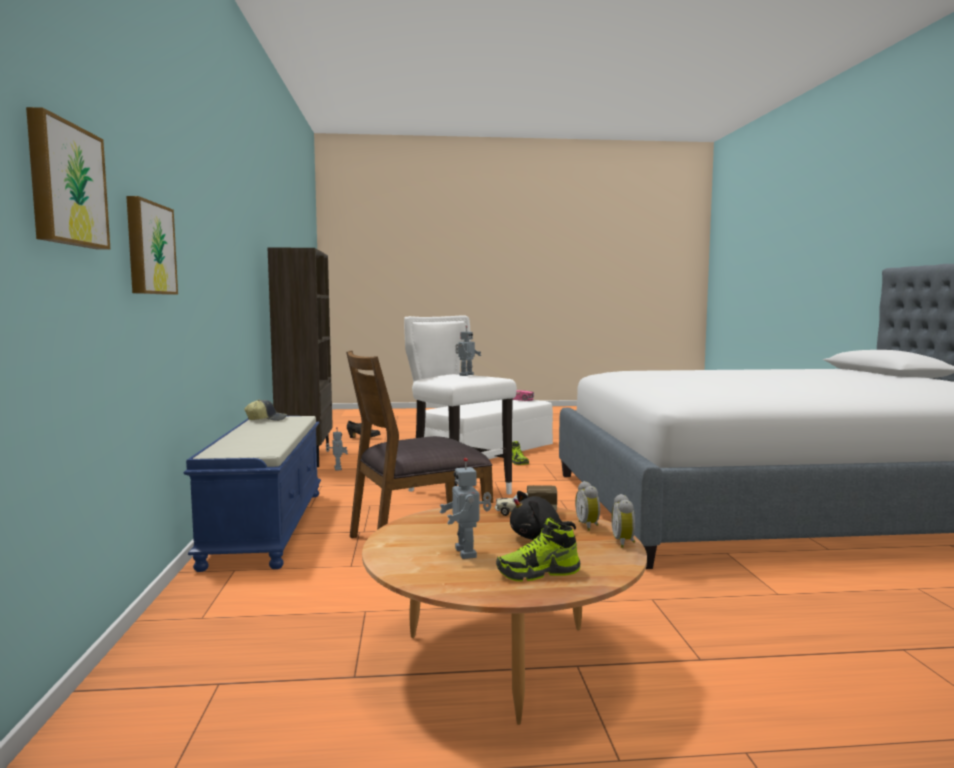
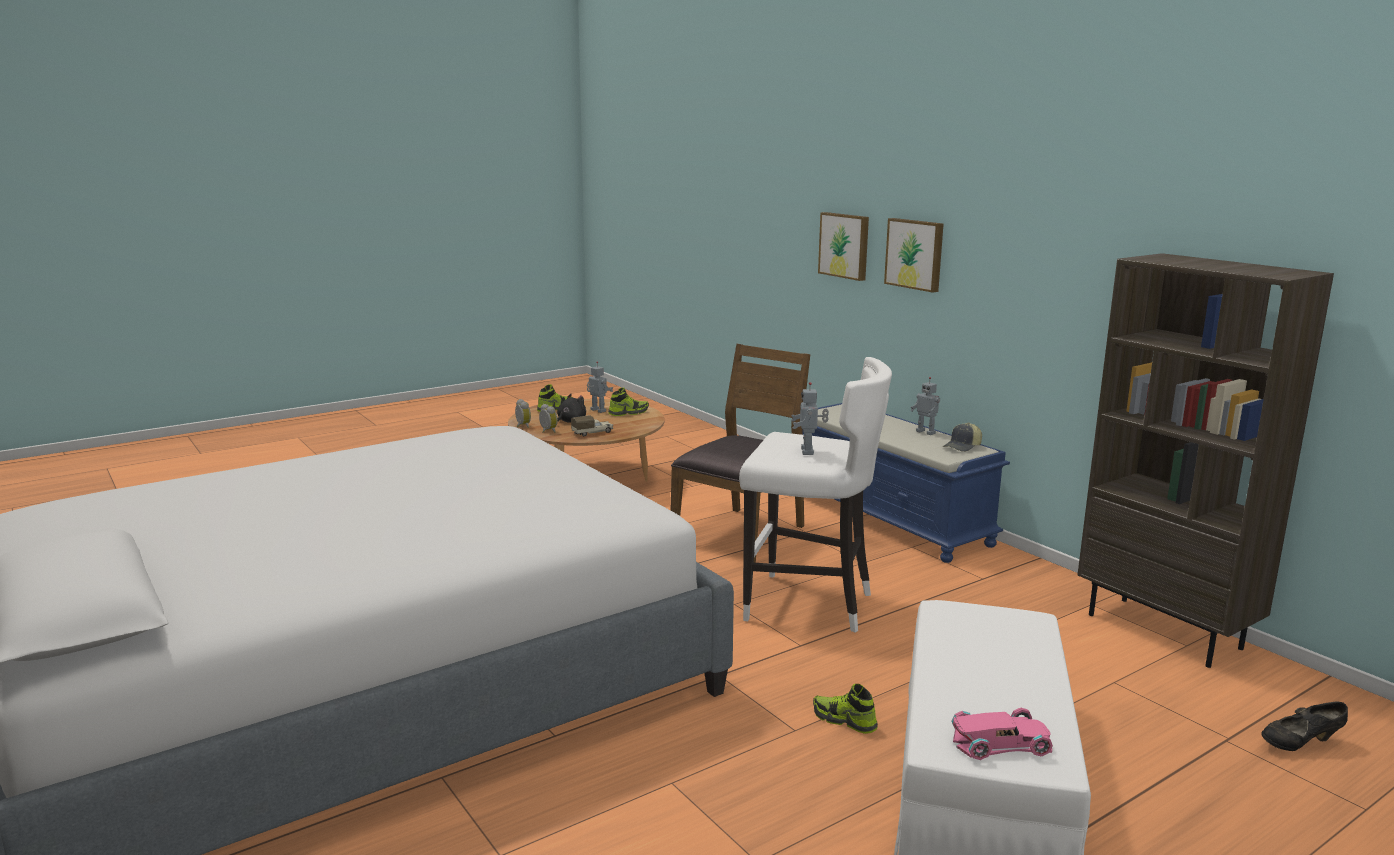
camera: 150 degrees right, 10 degrees up
(64, 185) = (778, 212): picture -> picture (915, 254)
(337, 468) = (1056, 617): toy robot -> toy robot (926, 432)
(425, 538) = (628, 413): none -> shoe

